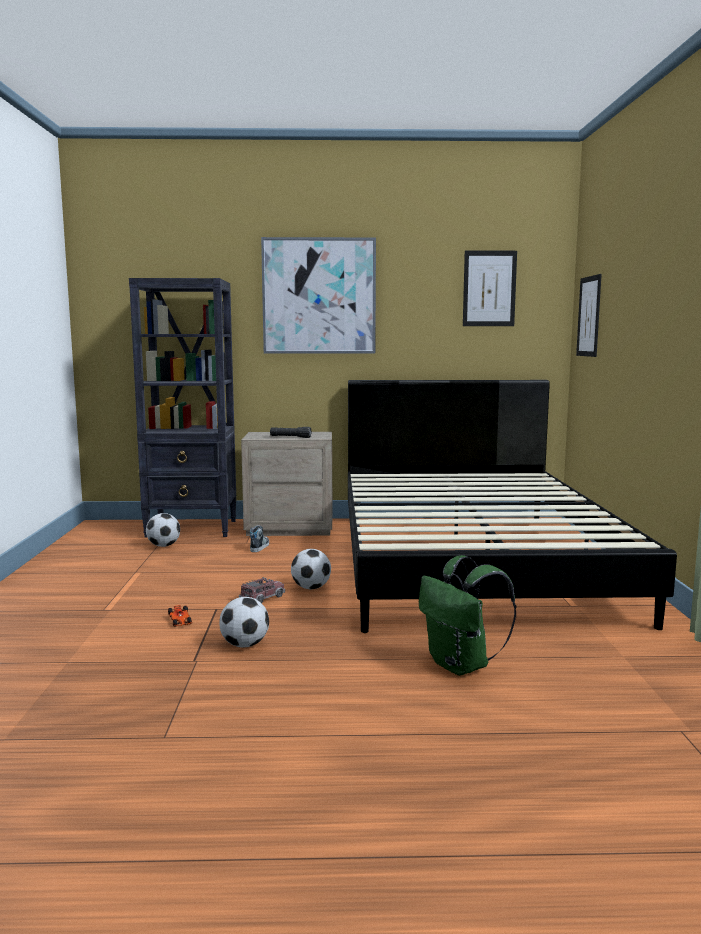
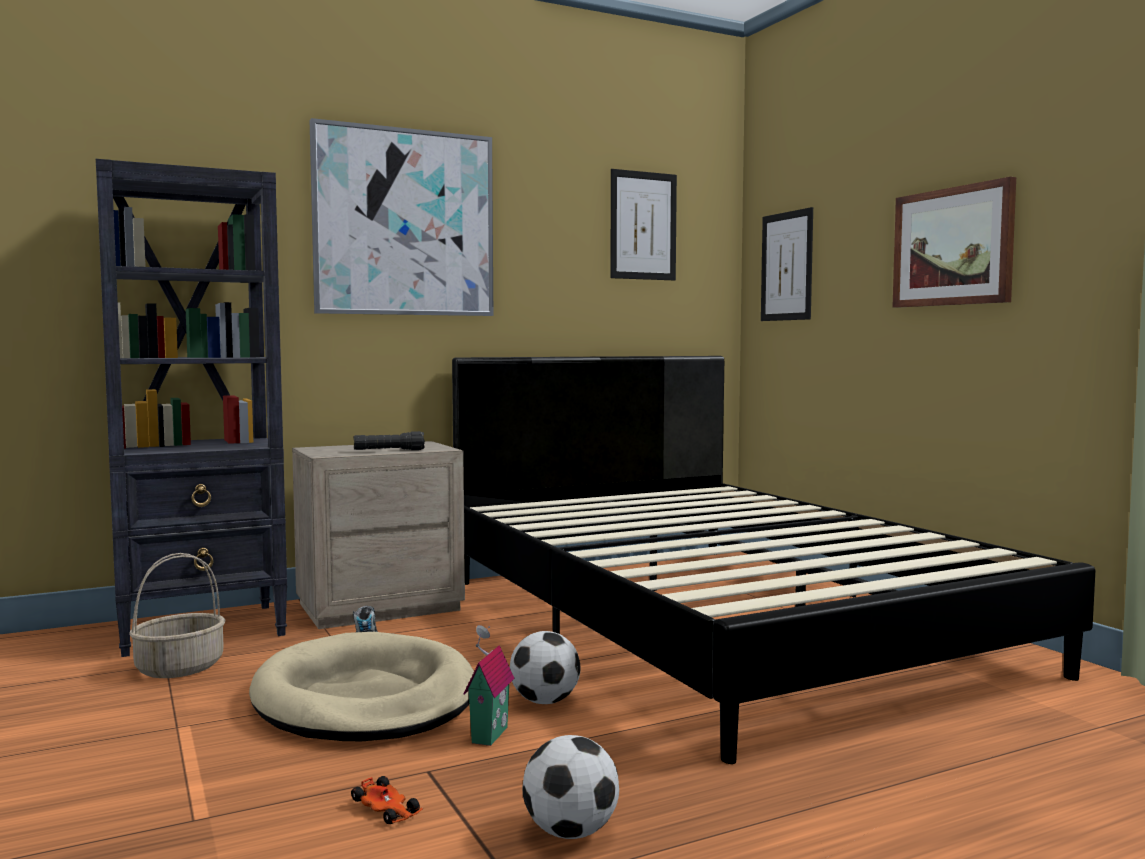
camera: 25 degrees left, 5 degrees down
(163, 546) = (180, 667): football -> basket
(228, 572) = (365, 698): none -> beige dog bed
(262, 598) = (486, 734): toy truck -> toy house
(461, 666) = (945, 789): green backpack -> none
(655, 310) = (953, 247): none -> picture

